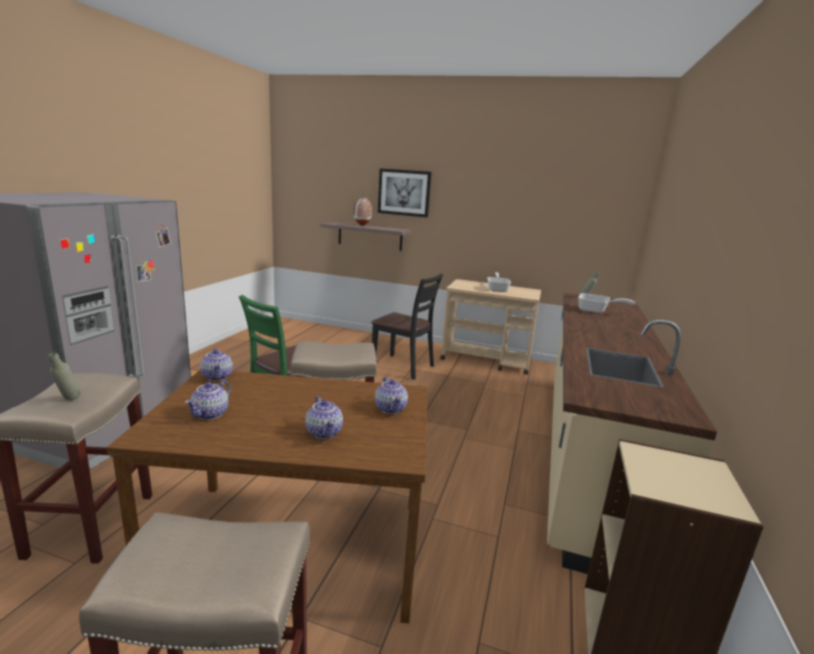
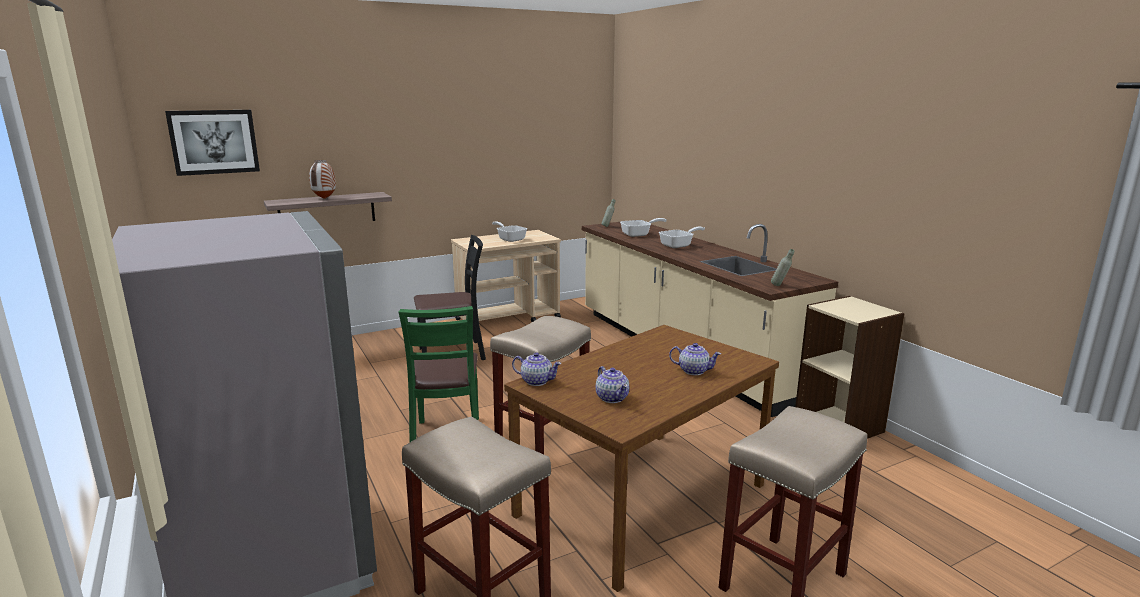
camera: 45 degrees left, 0 degrees up
(68, 401) = (494, 449): grey bottle -> grey bottle (780, 286)
(390, 408) = (684, 344): teapot -> none
(404, 192) = (367, 147): picture -> picture (214, 142)
(610, 330) = (679, 245): none -> frying pan

